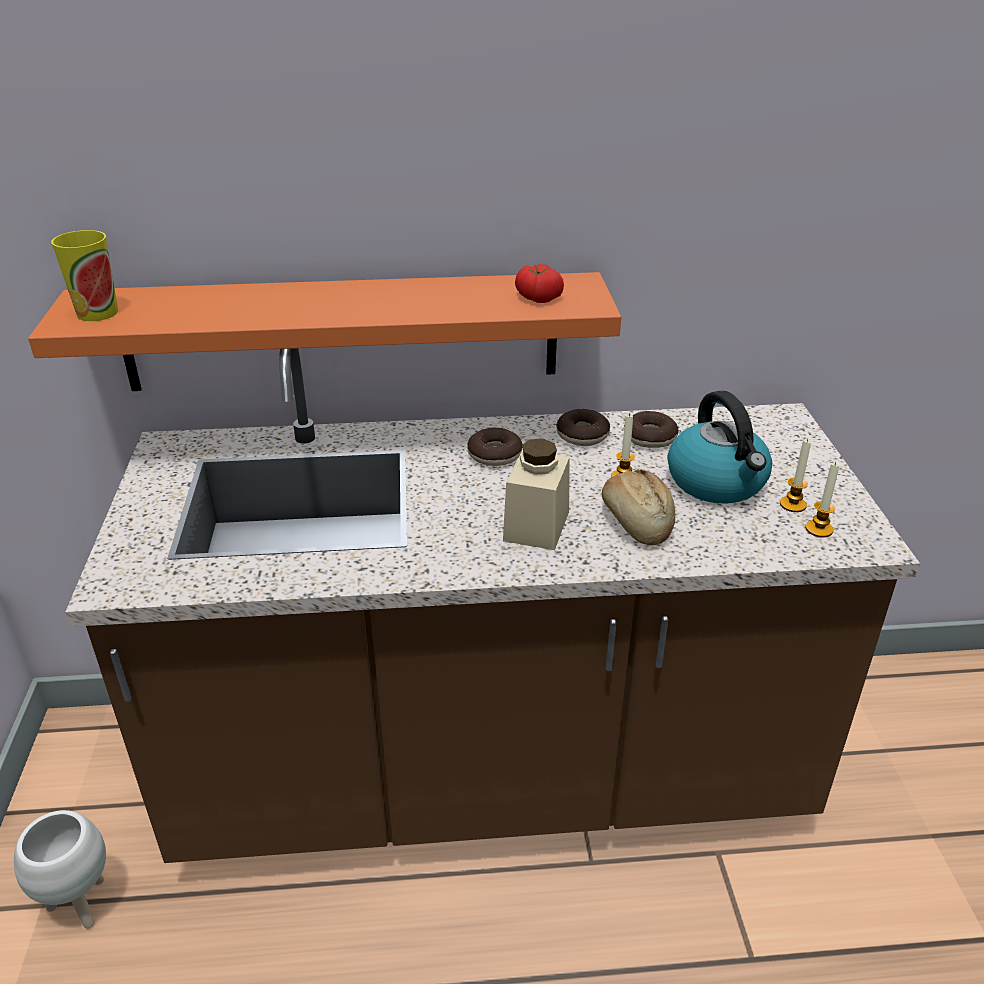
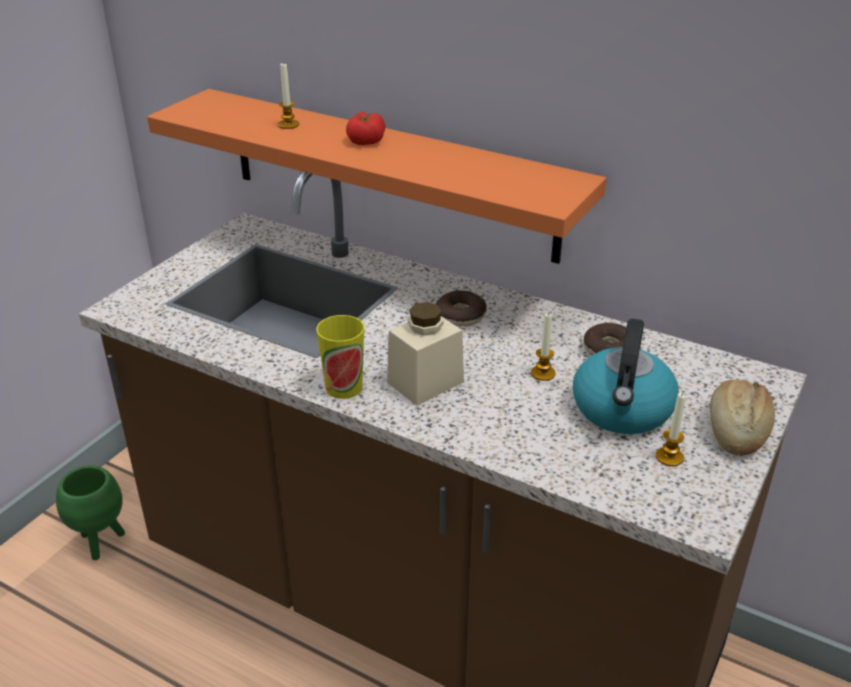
camera: 35 degrees right, 0 degrees up
(80, 904) = (101, 542): white planter -> green planter
(97, 313) = (204, 110): cup -> cup (344, 387)
(538, 297) = (518, 183): tomato -> tomato (366, 140)
(582, 435) = (552, 326): donut -> none
(636, 522) = (508, 412): bread -> bread (737, 430)
(819, 529) = (666, 488): candle -> candle (288, 125)

